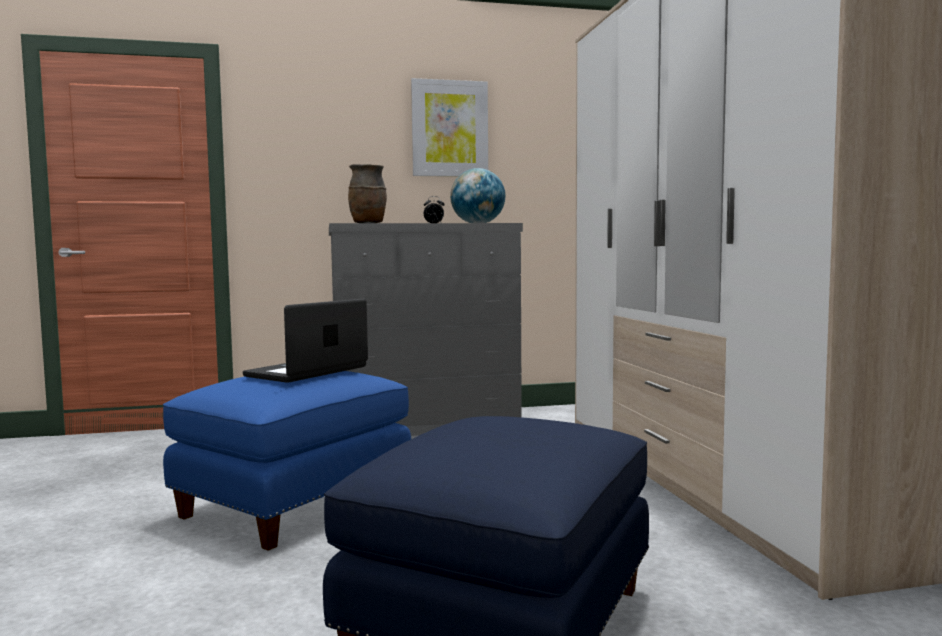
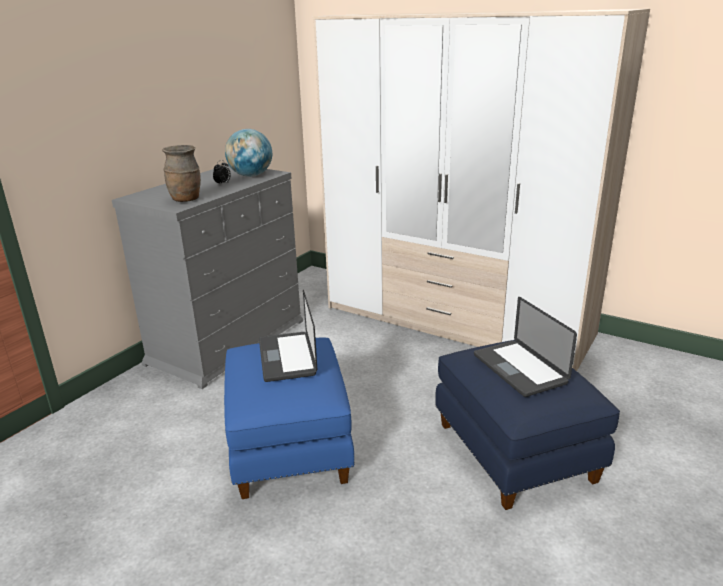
camera: 45 degrees left, 20 degrees up
(449, 129) = (184, 80): picture -> none
(492, 431) = (519, 369): none -> laptop

